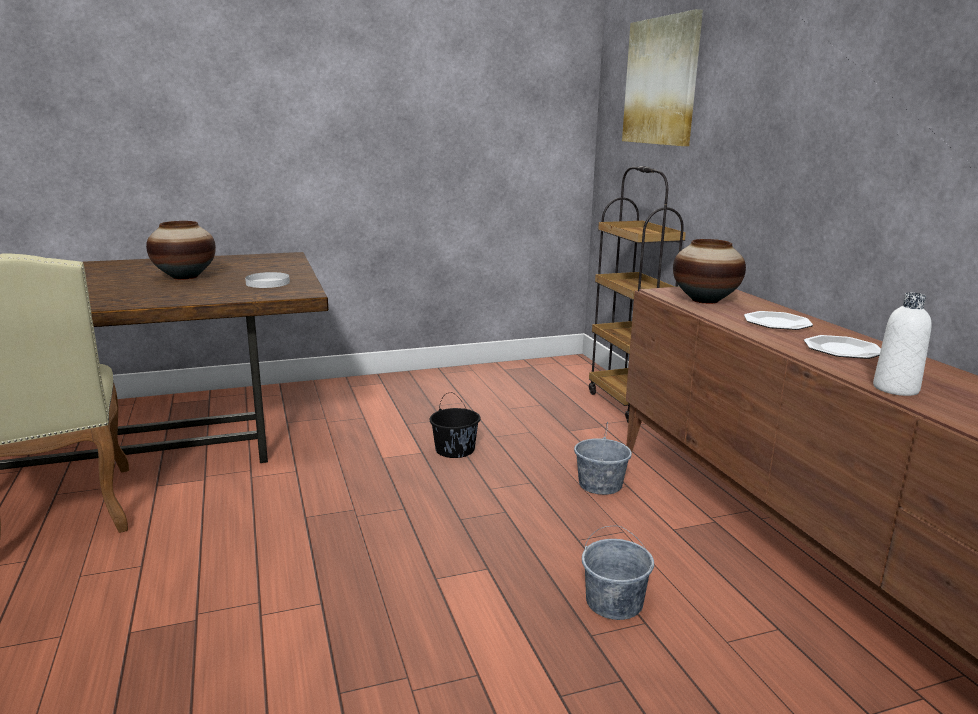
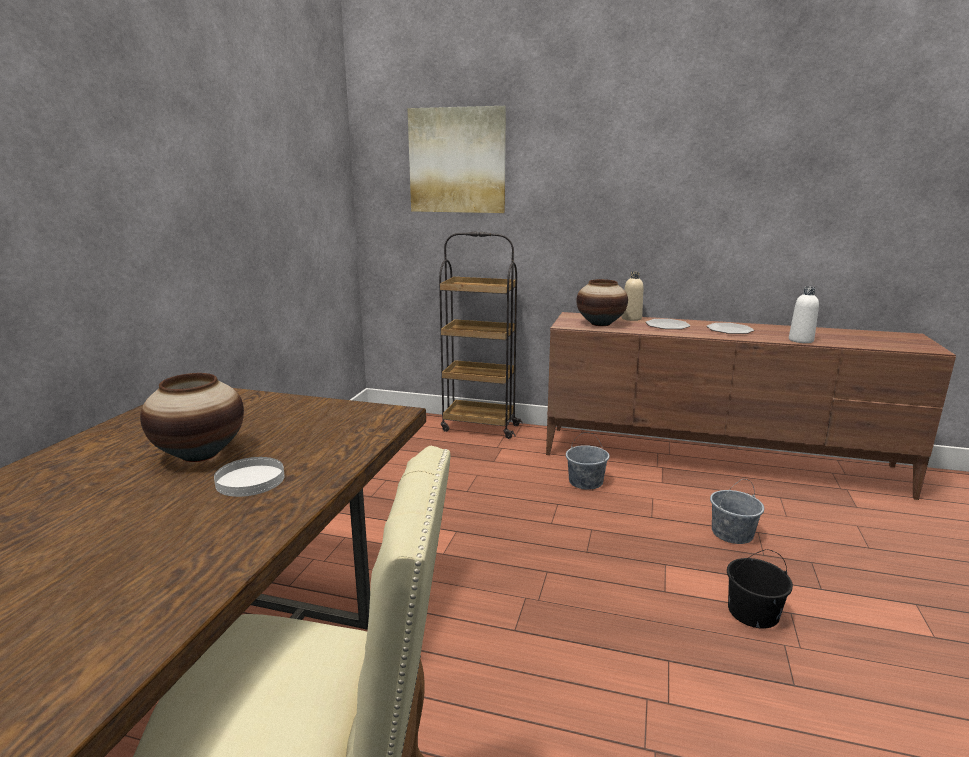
camera: 55 degrees left, 0 degrees up
(268, 283) = (320, 420): white plate -> white plate (250, 480)
(455, 450) = (470, 515): black bucket -> black bucket (753, 612)
(768, 307) = (631, 318): none -> beige bottle

